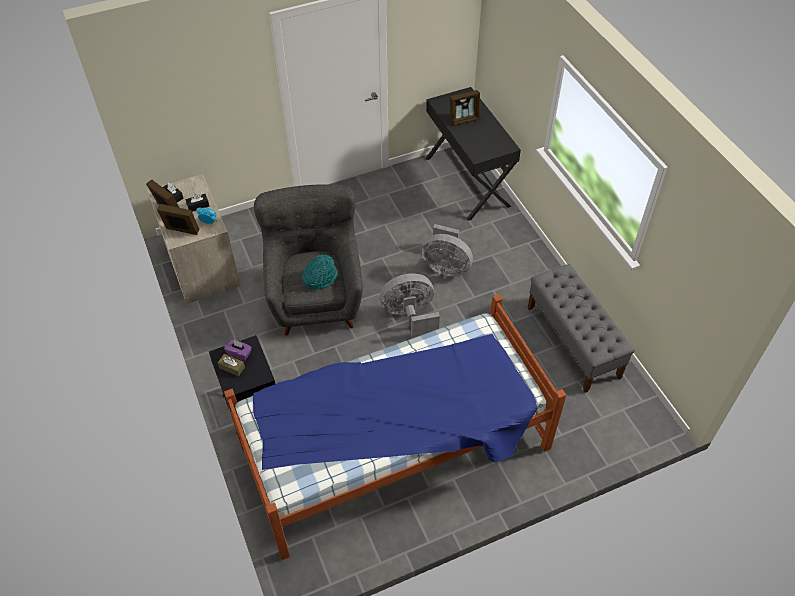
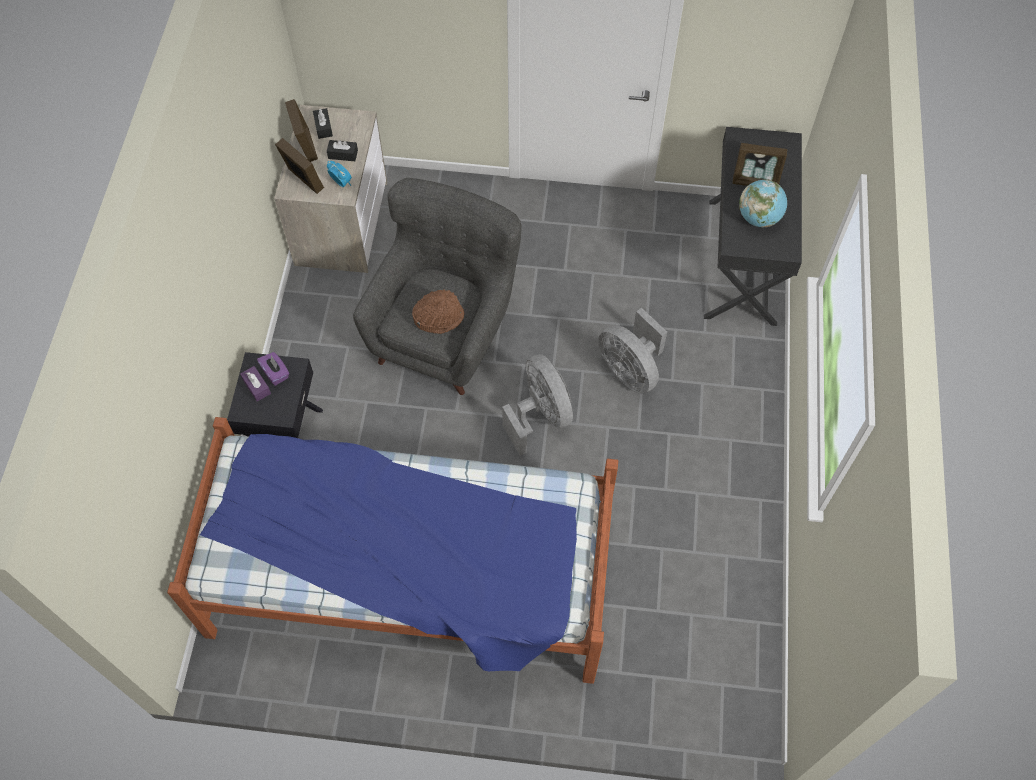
camera: 30 degrees right, 10 degrees up
(232, 367) = (256, 386): brown tissue box -> purple tissue box
(320, 278) = (439, 317): turquoise hat -> brown hat
(410, 316) = (540, 415): grey fan -> grey fan turned 45 degrees clockwise
(480, 137) = (759, 218): none -> globe
(573, 342) = (723, 559): grey bench -> none

